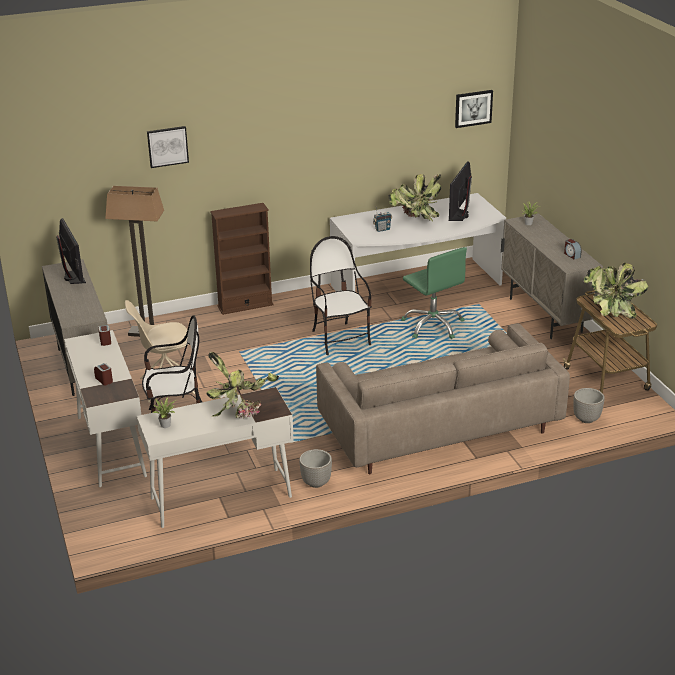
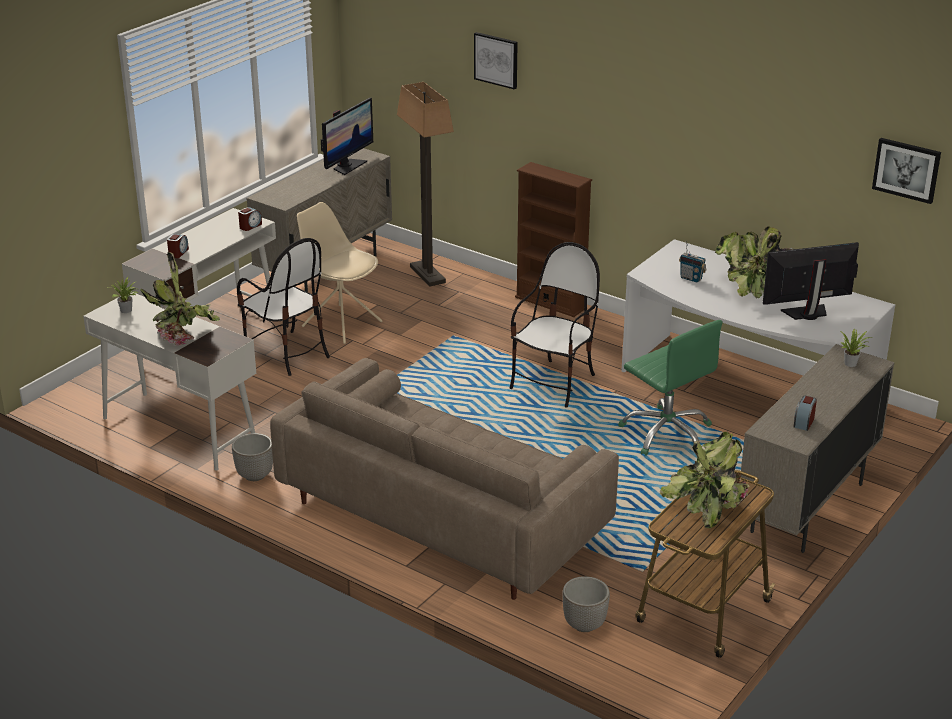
camera: 55 degrees right, 0 degrees up
(433, 325) = (667, 433): green office chair -> green office chair turned 60 degrees counterclockwise

